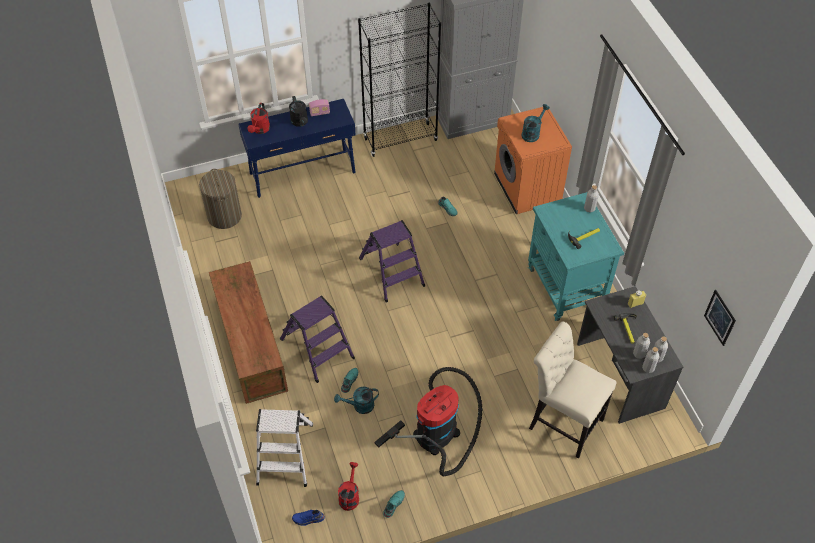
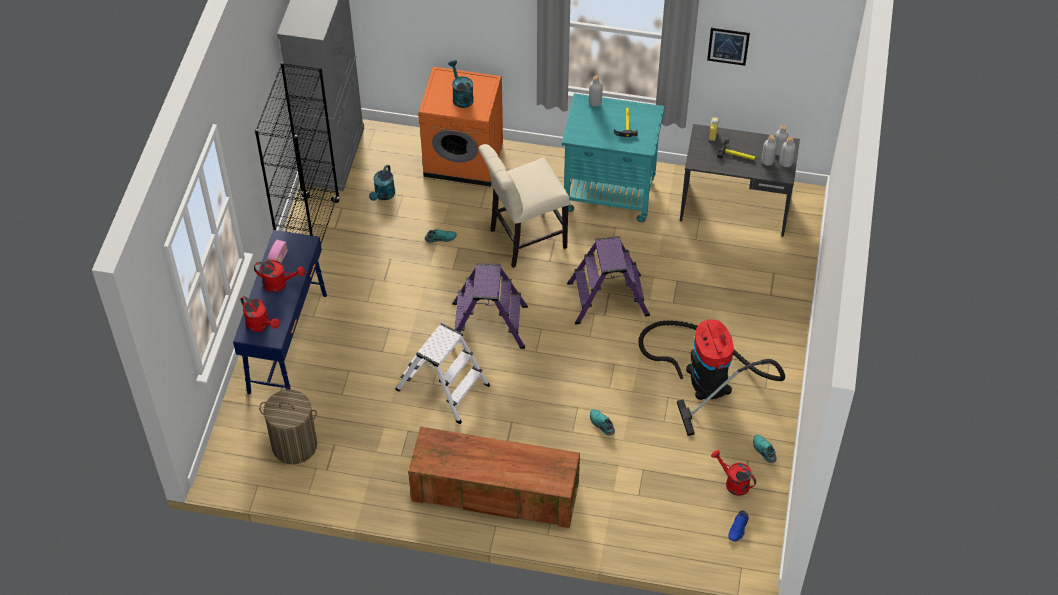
camera: 60 degrees left, 0 degrees up
(285, 453) = (652, 517): white step ladder -> white step ladder (442, 387)
(300, 122) = (279, 283): black watering can -> red watering can
(317, 348) = (541, 434): purple step ladder -> purple step ladder (608, 299)
(359, 406) = (637, 429): turquoise watering can -> turquoise watering can (383, 195)
(562, 421) = (755, 276): beige stool -> beige stool (523, 240)
(720, 317) = (812, 68): picture -> picture (728, 46)

